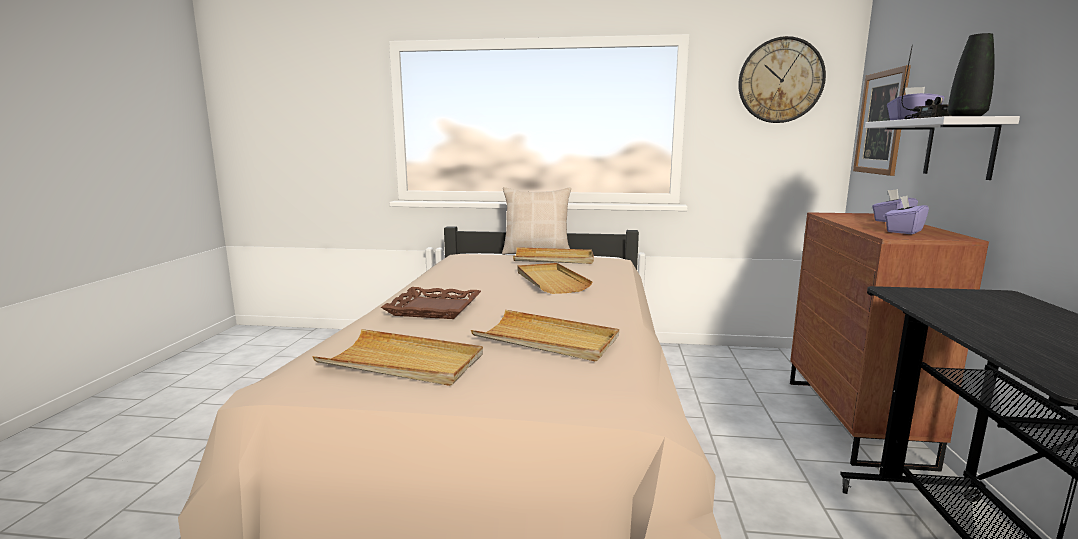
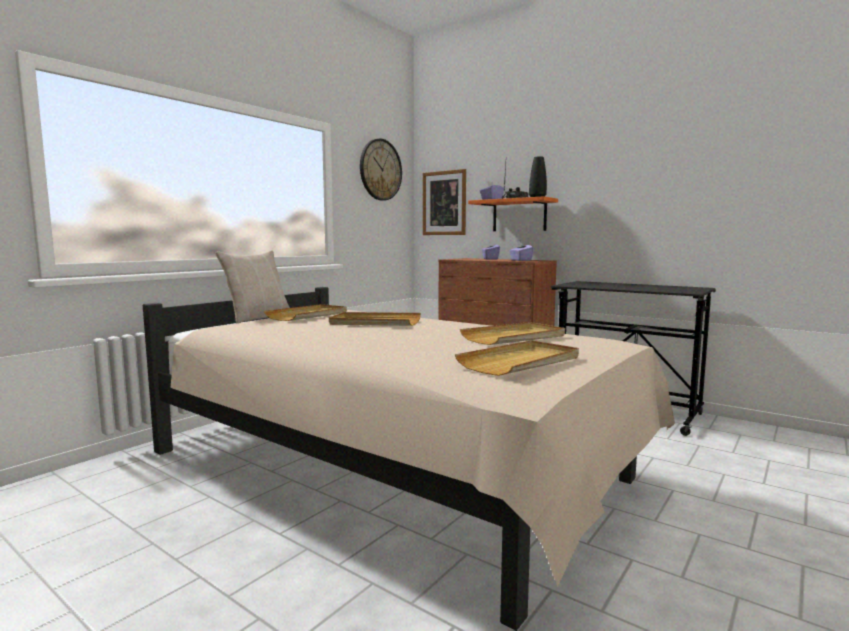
camera: 60 degrees left, 5 degrees down
(433, 309) = (396, 347): brown tray -> none
(959, 148) = (519, 215): white shelf -> orange shelf

